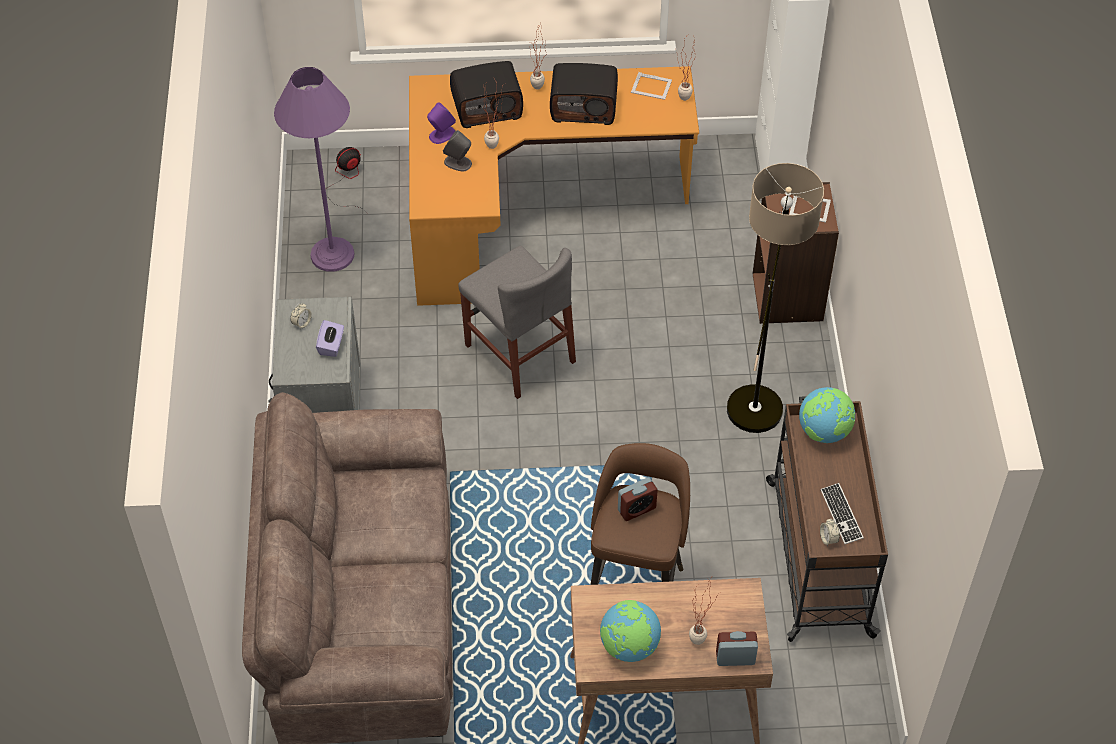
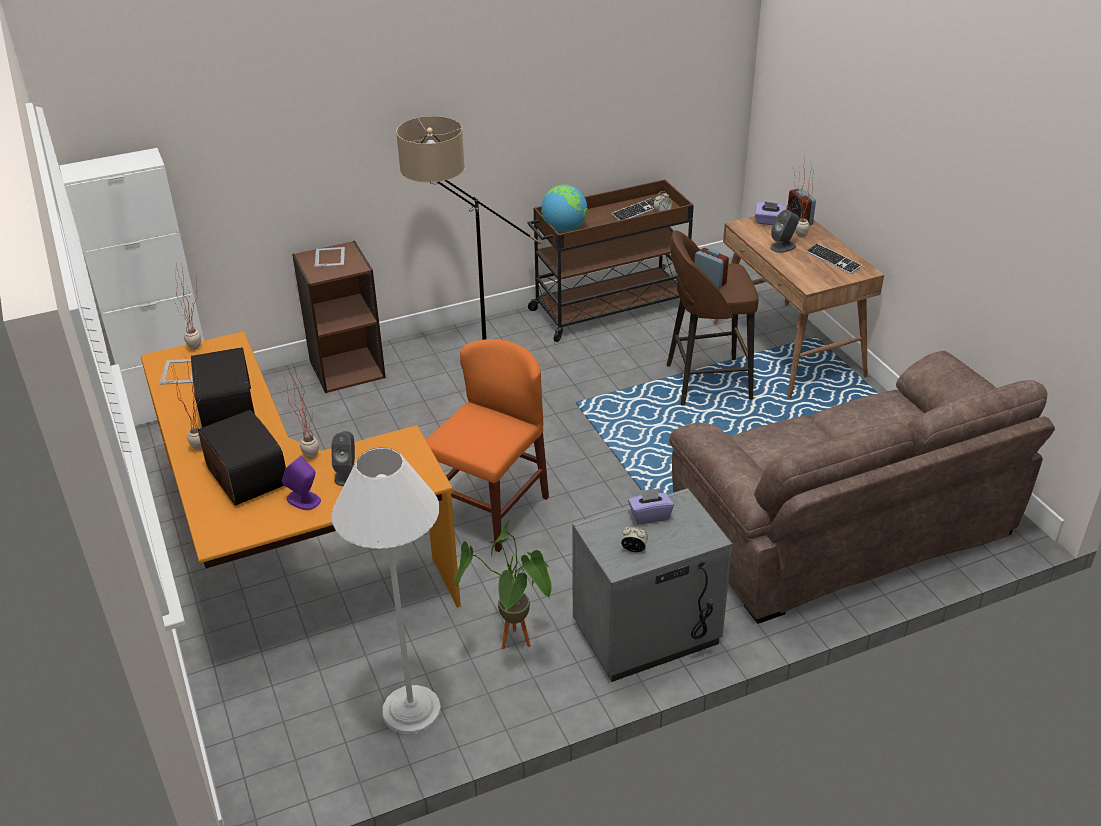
camera: 110 degrees left, 15 degrees down
(332, 254) = (411, 710): purple floor lamp -> white floor lamp
(347, 181) = (275, 742): fan -> none
(357, 326) = (514, 647): none -> potted plant
(519, 353) = (490, 511): grey chair -> orange chair
(629, 647) = (833, 260): globe -> keyboard
(680, 611) = (783, 246): none -> grey speaker
(743, 624) = (769, 222): none -> purple tissue box

